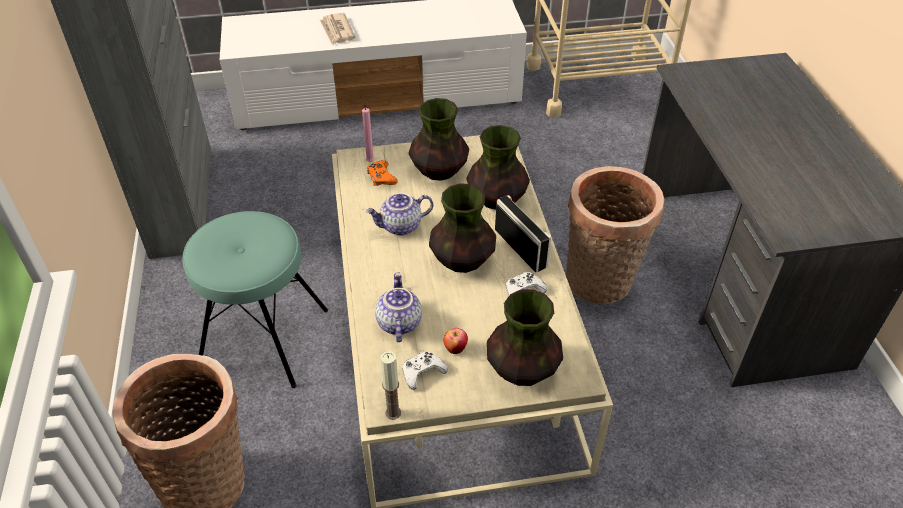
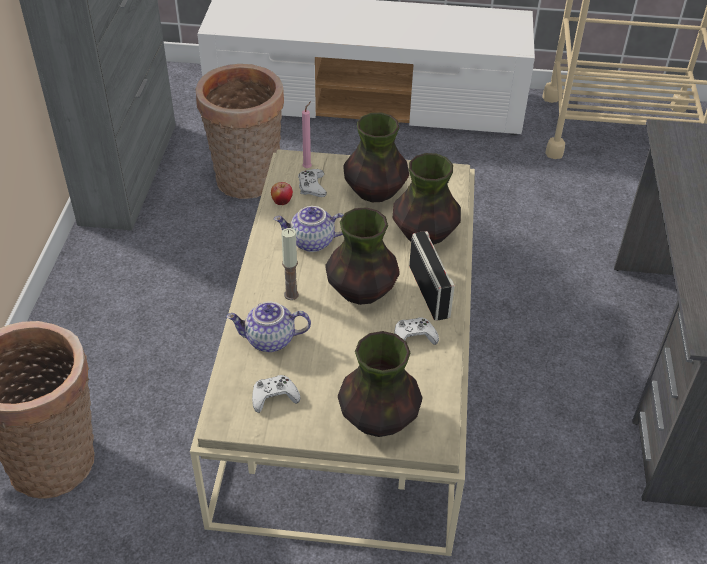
camera: 15 degrees right, 0 degrees up
(264, 339) = (160, 331): turquoise stool -> none
(337, 31) = (328, 23): newspaper -> none
(381, 177) = (312, 187): orange game controller -> white game controller
(393, 413) = (229, 430): candle -> candle (291, 295)
(398, 323) = (269, 340): teapot -> teapot turned 105 degrees counterclockwise
(455, 348) = (318, 380): apple -> apple (282, 202)
(600, 283) = (535, 353): basket -> basket (247, 182)

